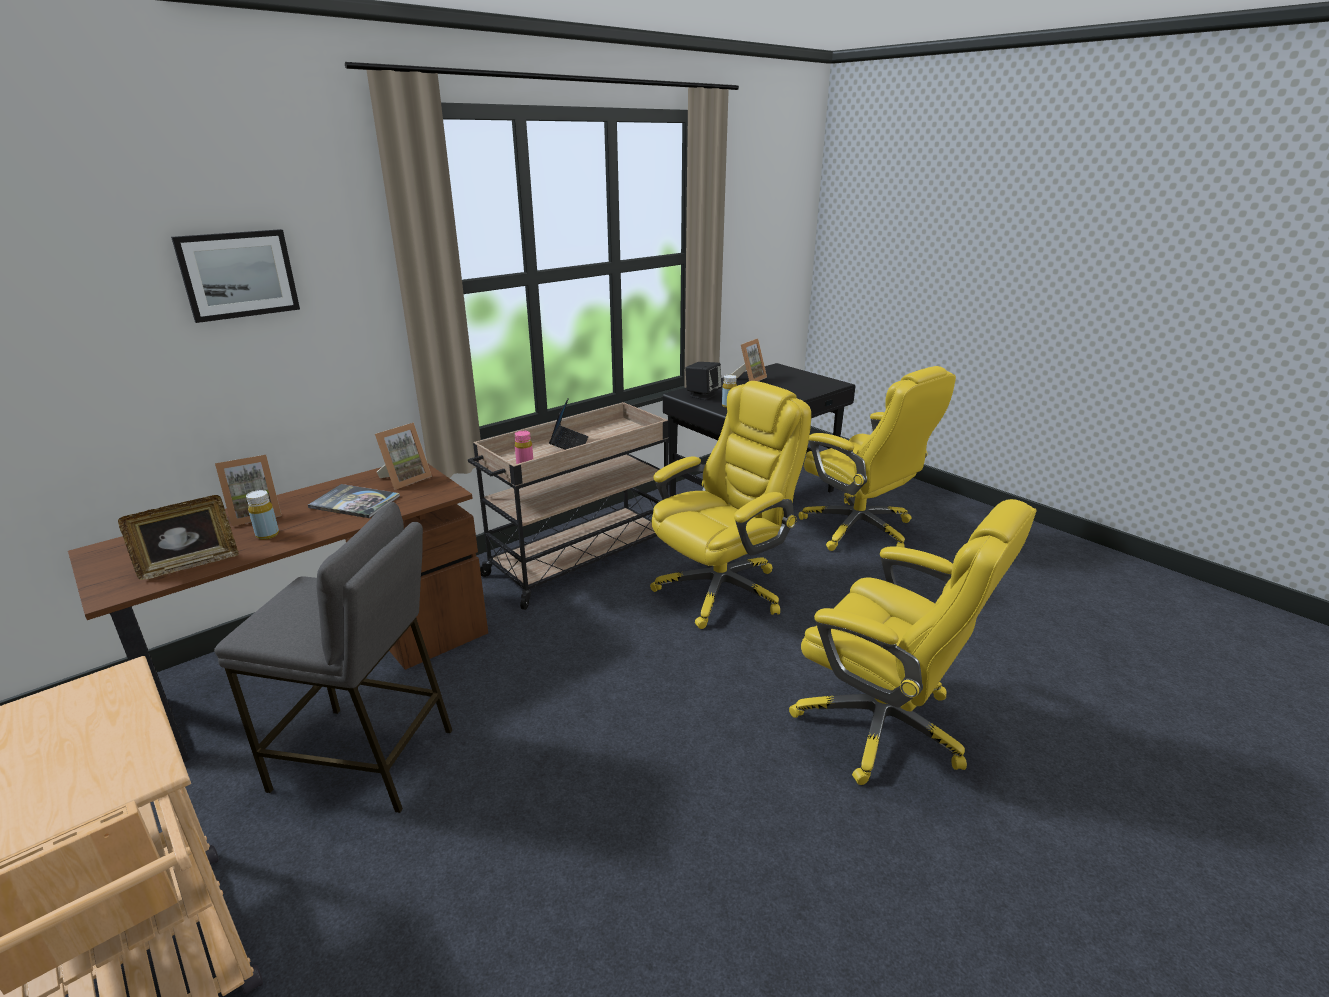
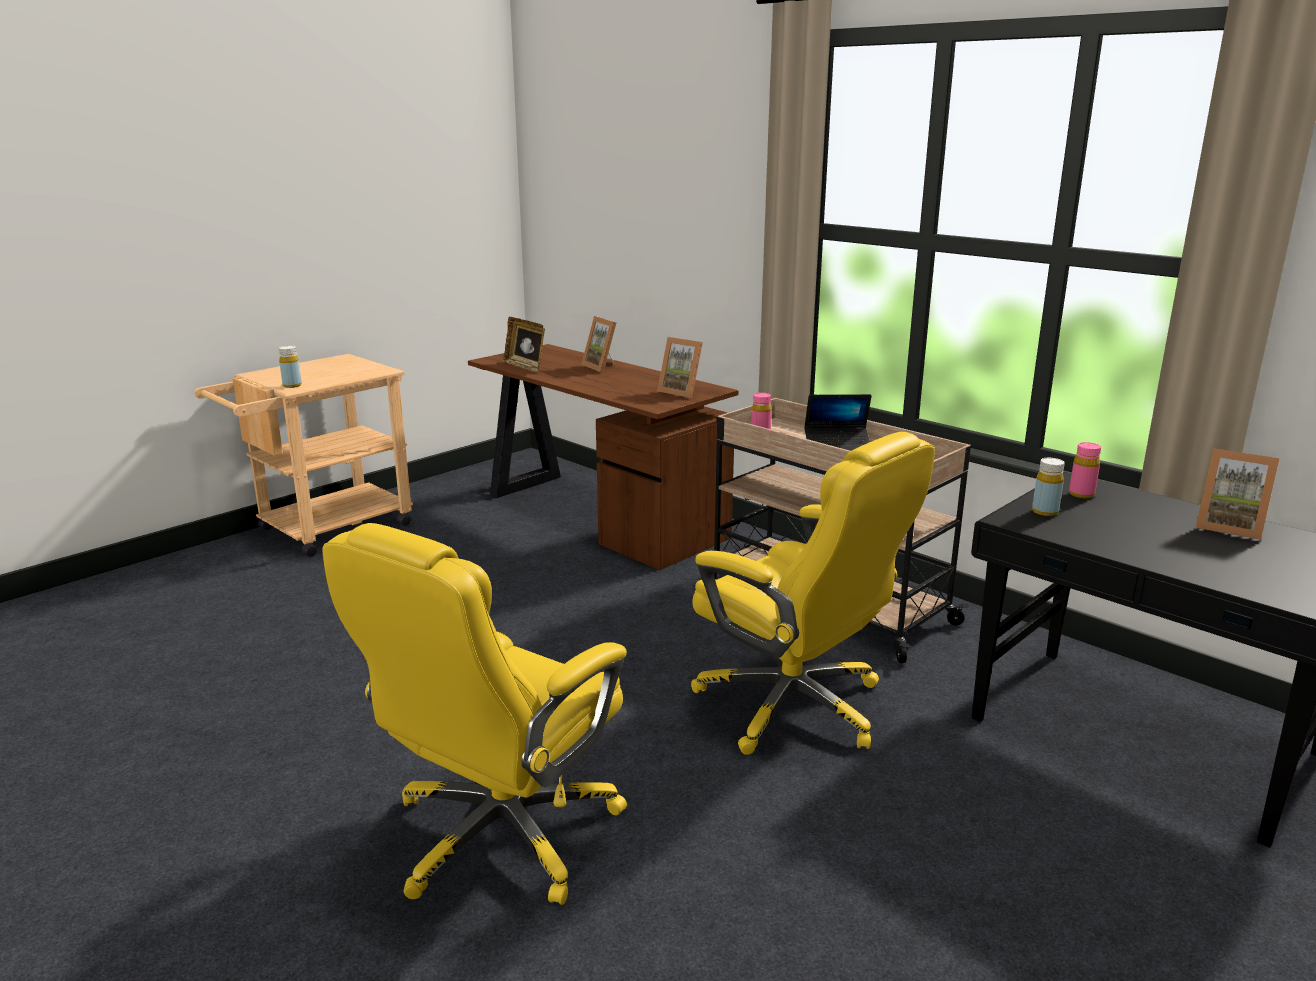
camera: 85 degrees right, 5 degrees down
(238, 274) = (679, 182): picture -> none
(267, 535) = (569, 374): yellow bottle -> yellow bottle (292, 385)
(355, 502) = (630, 385): book -> none
(364, 759) = (488, 549): grey stool -> none
(703, 395) = (1081, 494): black speaker -> pink bottle
(860, 529) = (1096, 872): yellow office chair -> none

